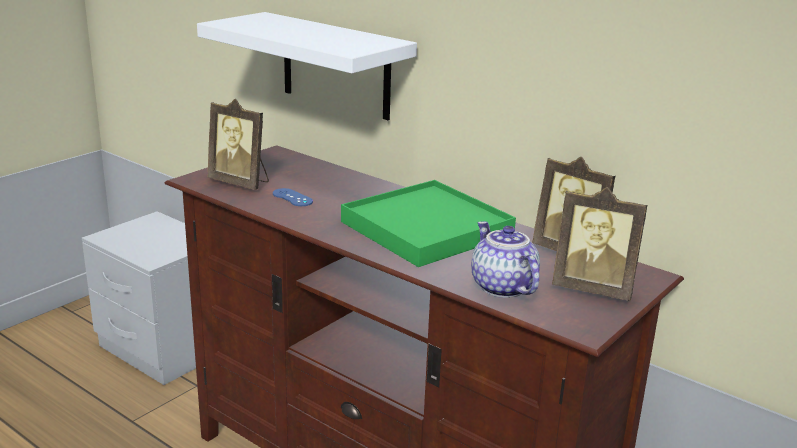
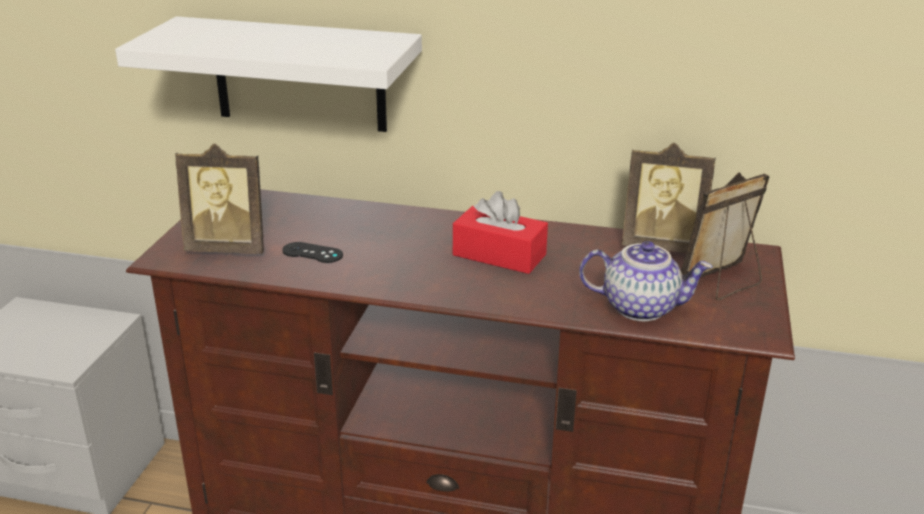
camera: 25 degrees left, 5 degrees up
(292, 198) = (312, 253): blue game controller -> black game controller
(427, 228) = (499, 255): green tray -> red tissue box
(501, 287) = (640, 307): teapot -> teapot turned 150 degrees clockwise
(593, 288) = (723, 283): picture frame -> picture frame turned 150 degrees clockwise

